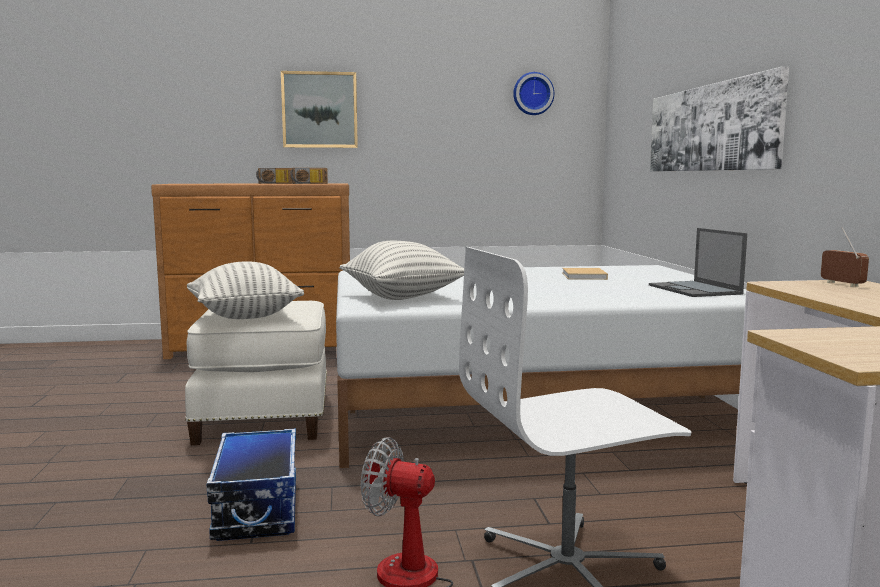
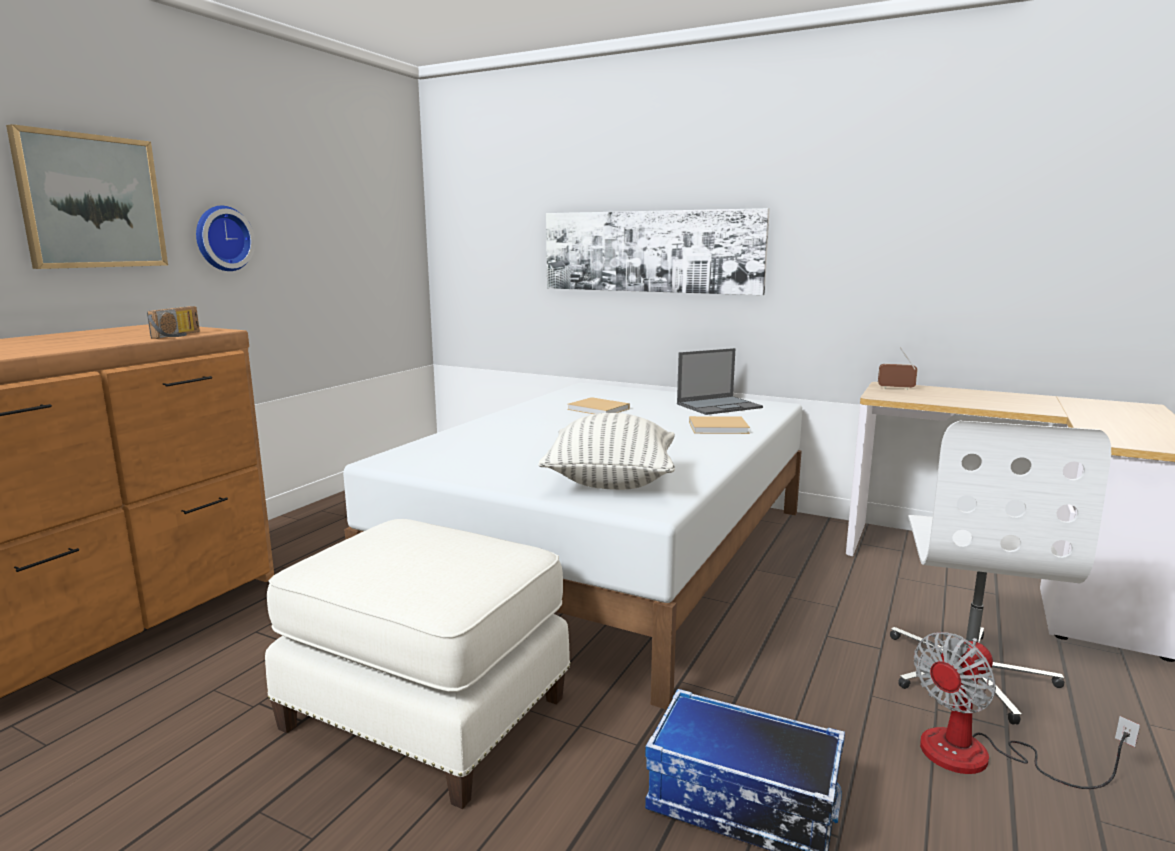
camera: 55 degrees left, 5 degrees up
(244, 316) = (454, 577): pillow -> none
(275, 183) = (99, 340): radio -> none
(532, 94) = (363, 191): wall clock -> wall clock (222, 238)
(615, 297) = (720, 428): none -> beige book
(695, 290) = (719, 406): laptop -> laptop turned 45 degrees counterclockwise

